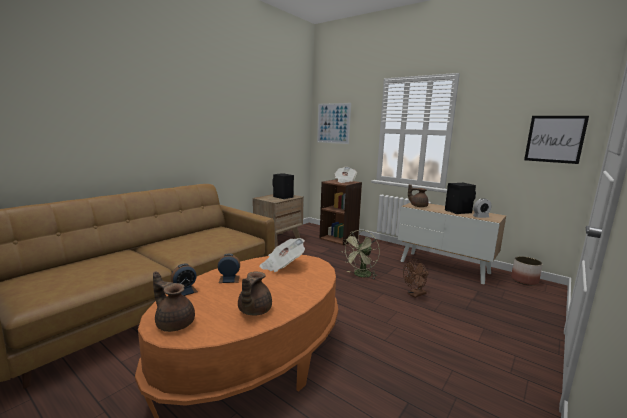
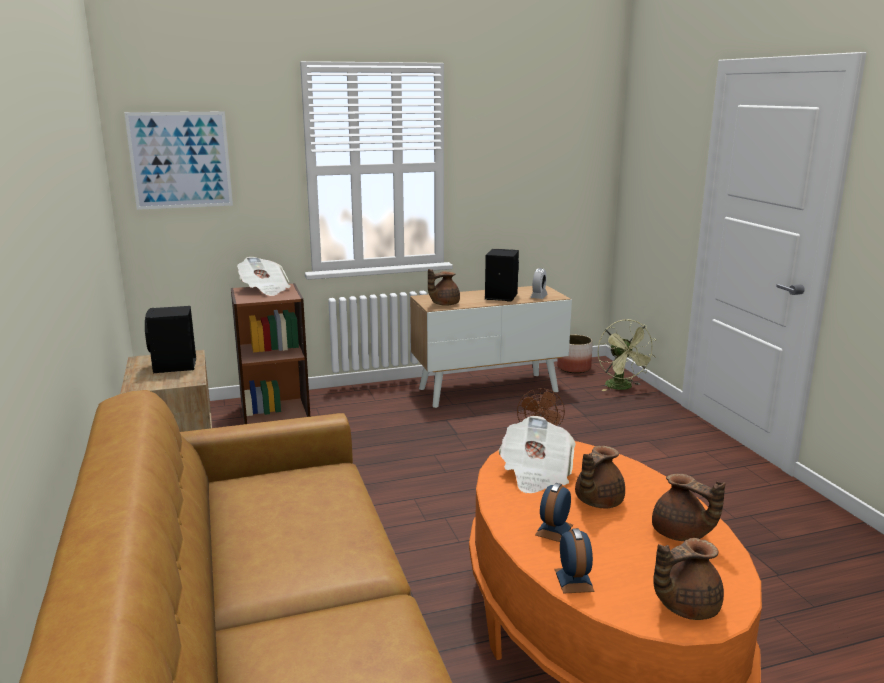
camera: 55 degrees left, 5 degrees up
(269, 283) = (597, 501): none -> brown teapot
(361, 275) = (441, 454): green fan -> green fan (622, 387)
(554, 139) = (575, 166): picture -> none

